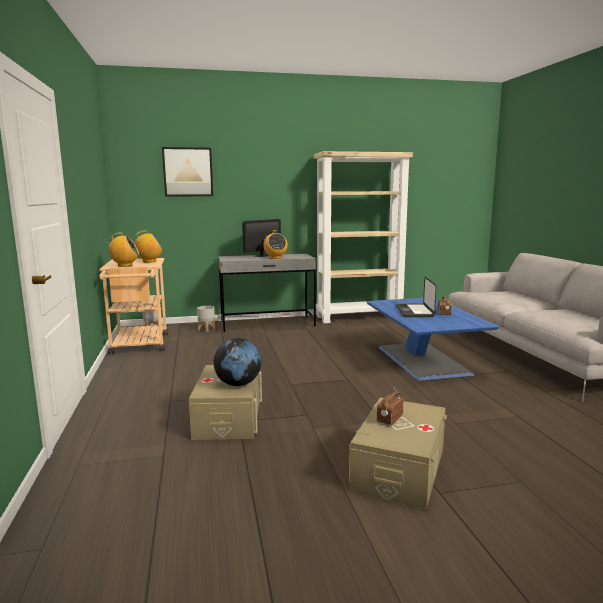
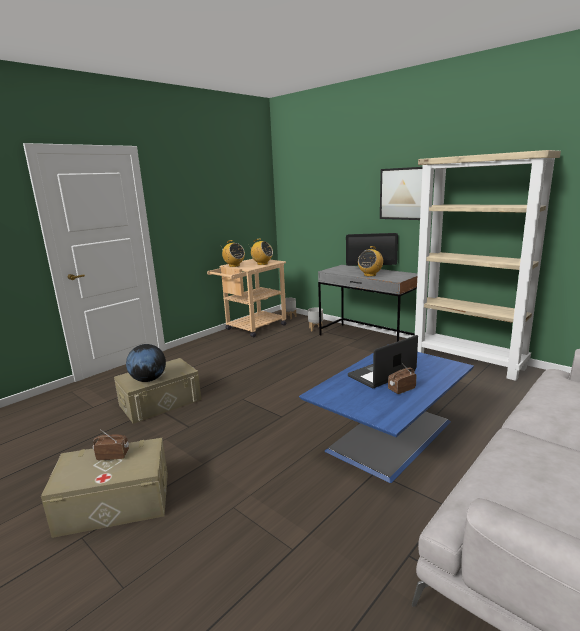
camera: 55 degrees right, 5 degrees up
(188, 172) = (323, 184): picture -> picture (403, 194)

